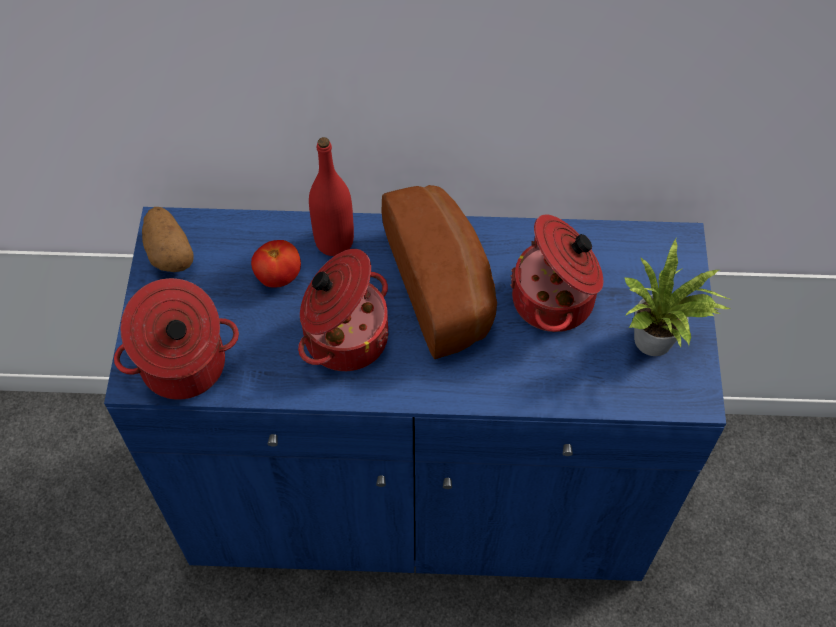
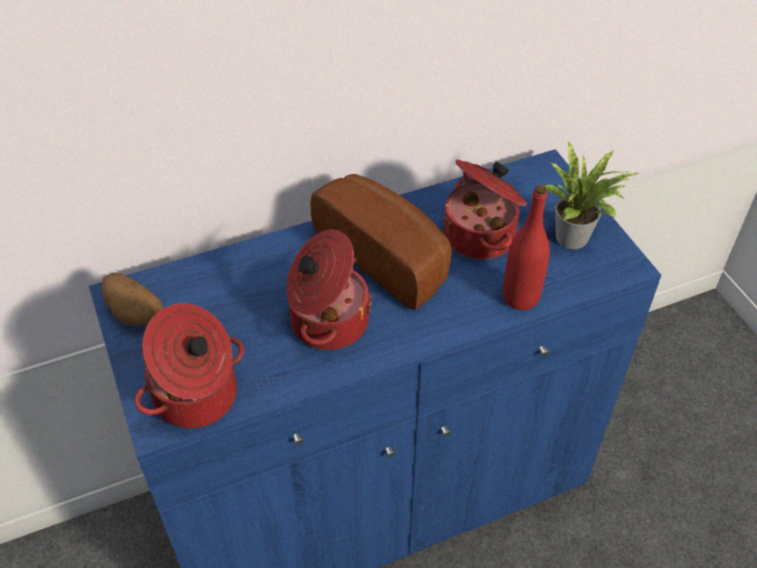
camera: 25 degrees left, 10 degrees down
(278, 276) = (244, 297): tomato -> none
(334, 241) = (277, 255): red bottle -> red bottle (520, 297)

